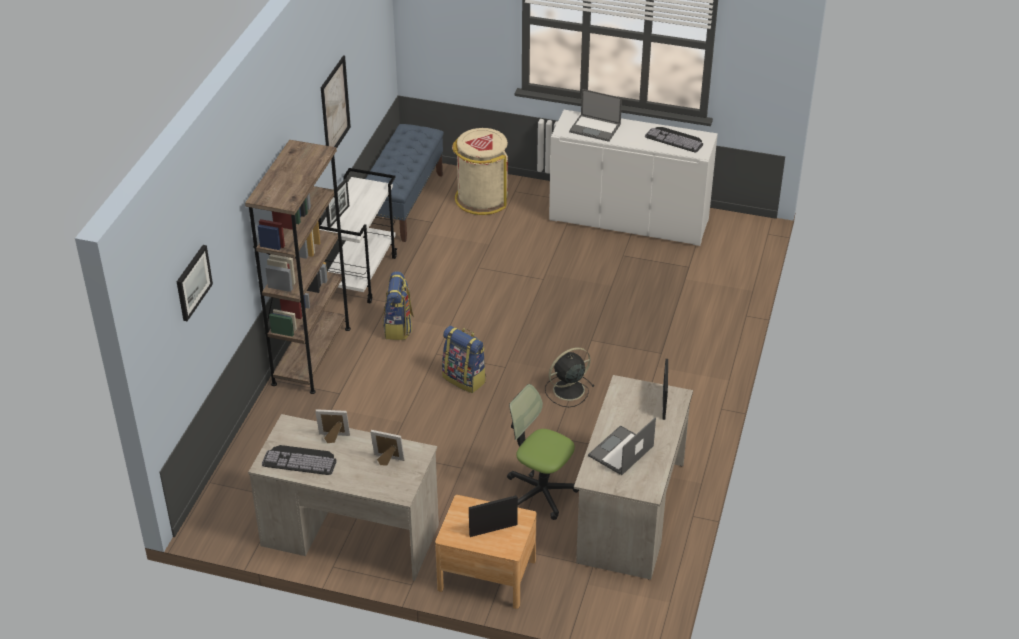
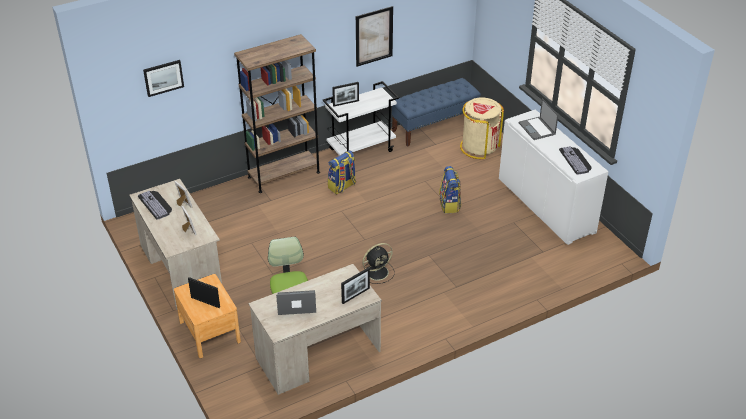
camera: 45 degrees right, 0 degrees up
(465, 379) = (336, 232): backpack -> backpack (450, 205)
(567, 390) = (378, 272): black fan -> black fan turned 135 degrees clockwise

